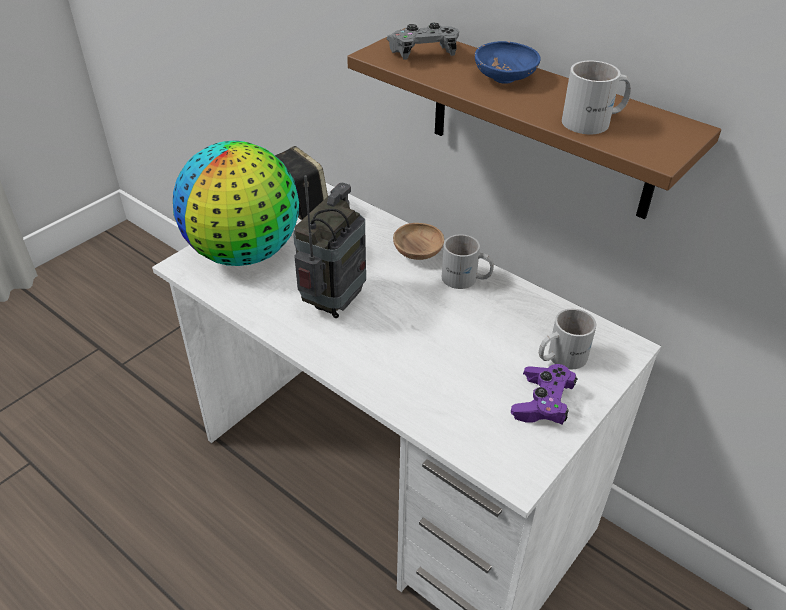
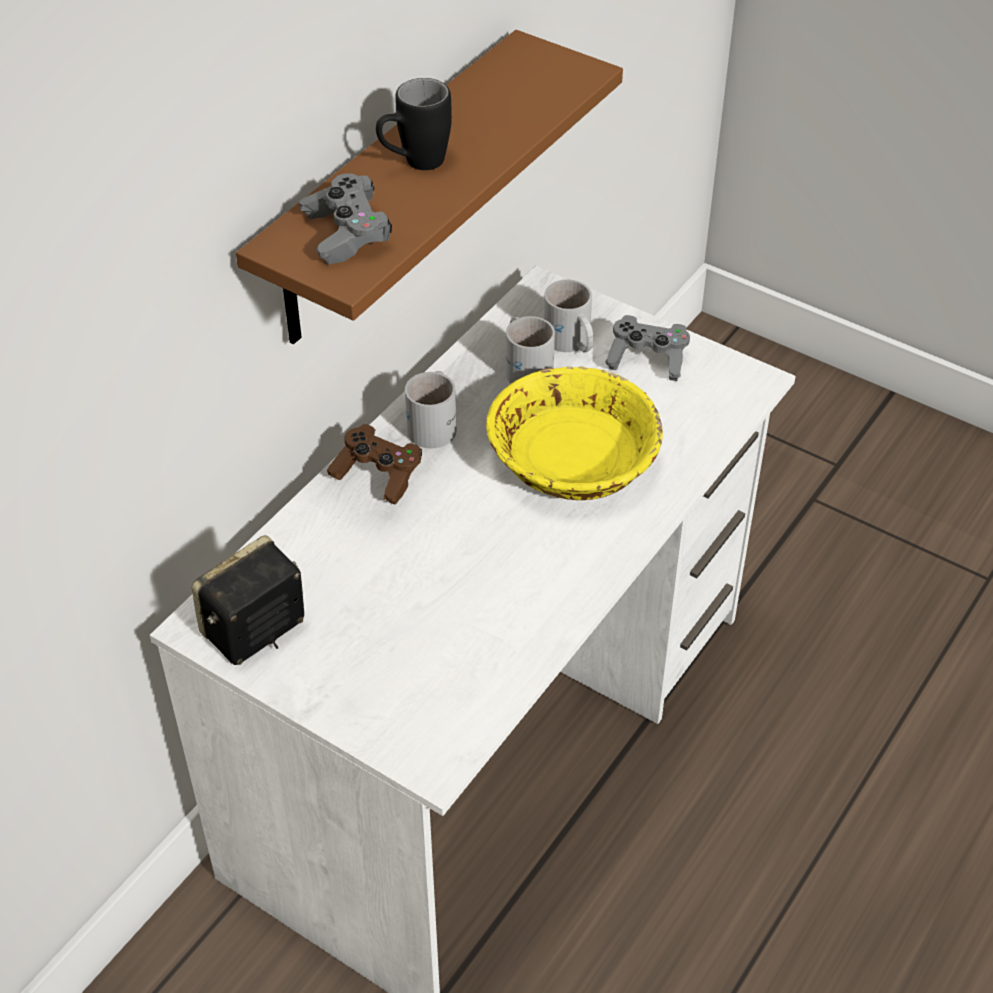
camera: 95 degrees left, 5 degrees up
(245, 253) = (395, 684): globe -> none
(334, 303) = (504, 557): radio -> none
(418, 252) = (377, 475): brown bowl -> brown game controller
(425, 346) = (574, 458): none -> yellow bowl
(505, 78) = (414, 164): blue bowl -> black mug
(542, 403) = (647, 359): purple game controller -> grey game controller
(595, 122) = (520, 104): white mug -> white mug (527, 367)

